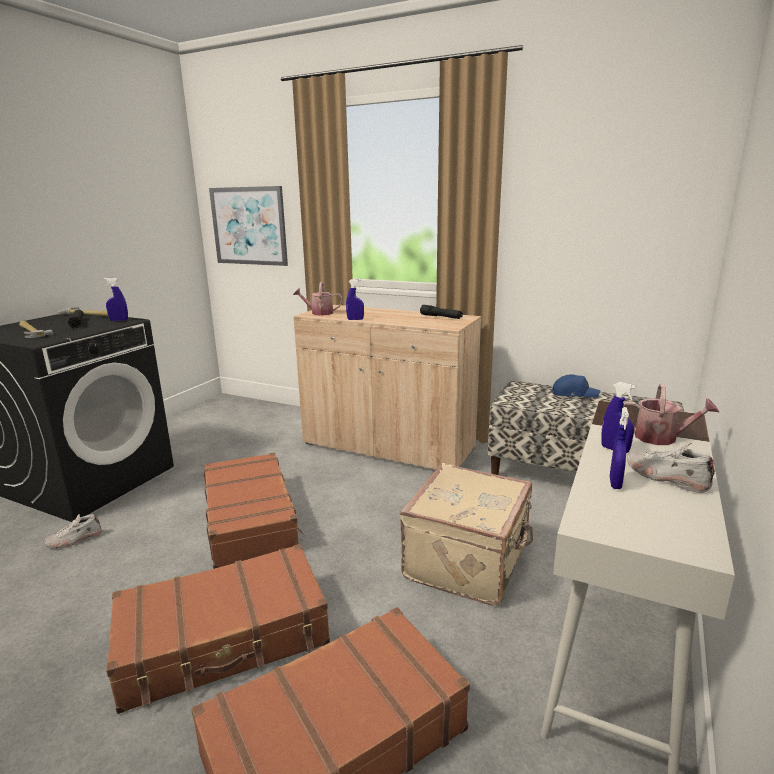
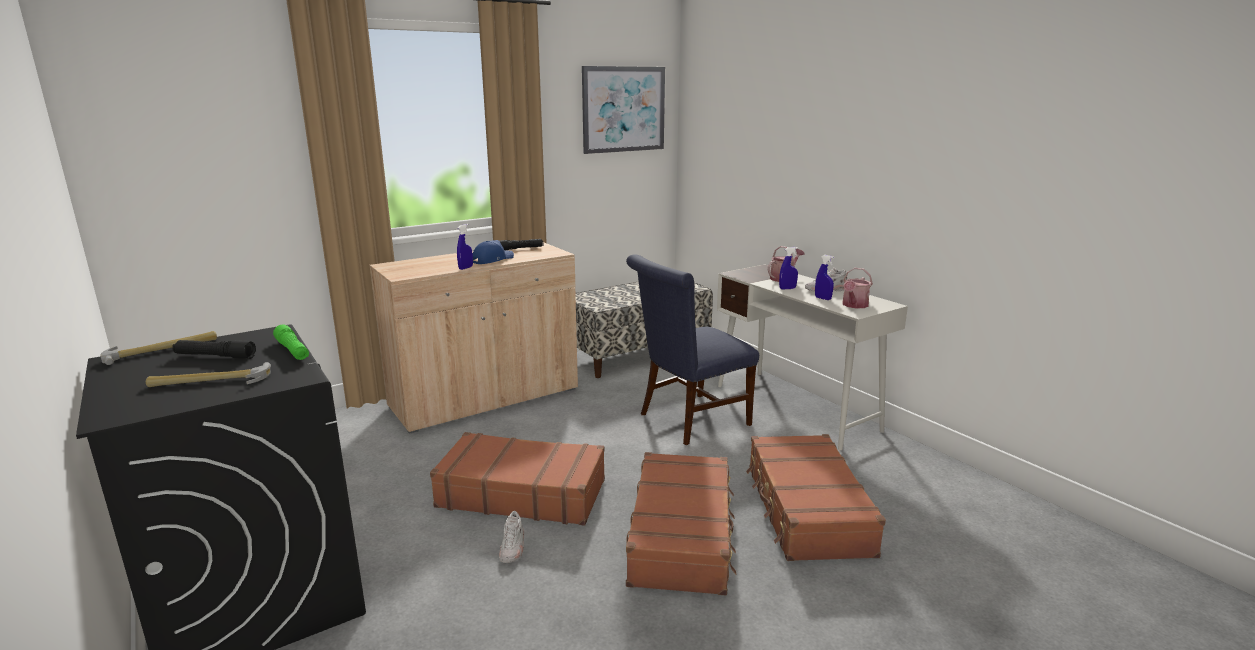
camera: 60 degrees left, 0 degrees up
(74, 540) = (414, 614): white shoe -> white shoe (512, 547)
(91, 330) = (292, 350): none -> green flashlight
(119, 320) = (260, 336): blue spray bottle -> none
(249, 226) = (191, 181): picture -> picture (623, 109)
(319, 313) = (405, 273): watering can -> watering can (854, 305)
(469, 561) = (688, 420): beige suitcase -> blue chair
(574, 393) = (618, 289): blue cap -> blue cap (492, 260)

